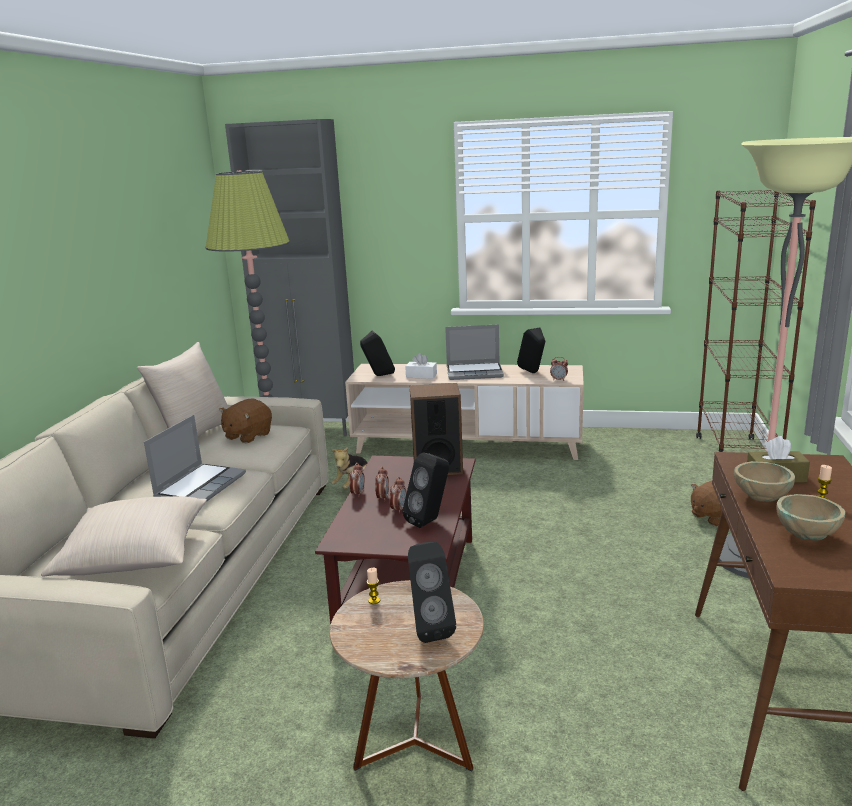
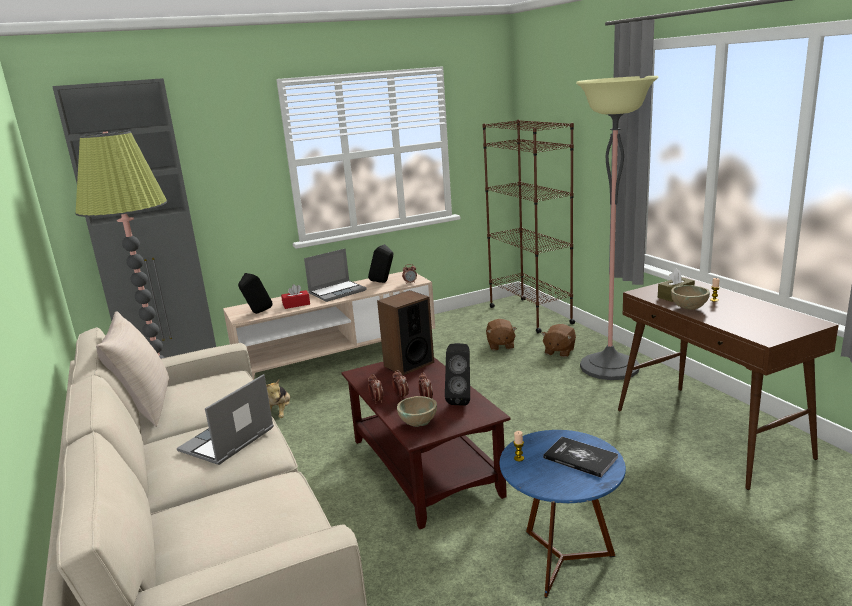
camera: 35 degrees left, 0 degrees up
(135, 556) = (261, 514): beige pillow -> none
(200, 485) = (227, 441): laptop -> laptop turned 135 degrees counterclockwise
(247, 436) = (204, 390): brown plush toy -> brown plush toy (500, 345)
(414, 744) = (561, 561): brown side table -> blue side table
(421, 376) = (296, 304): white tissue box -> red tissue box
(428, 628) = (580, 458): black speaker -> book
(806, 535) = (739, 319): beige bowl -> beige bowl (418, 423)

